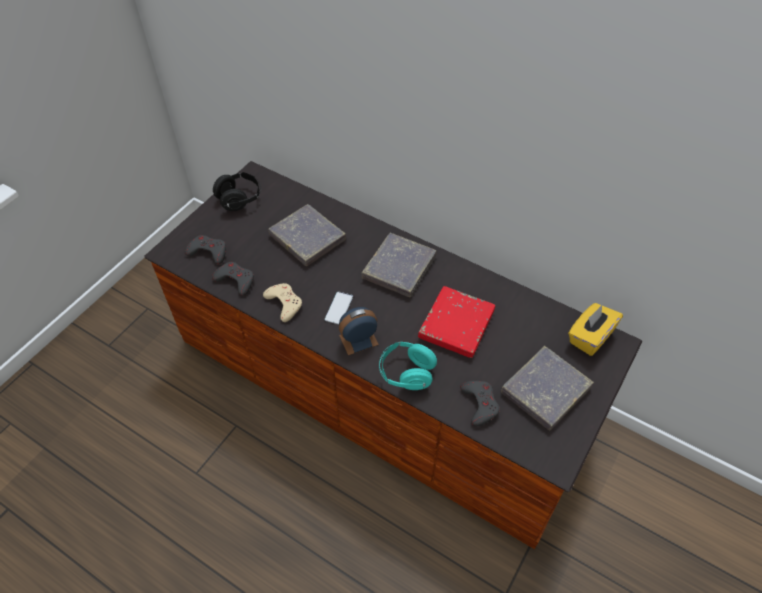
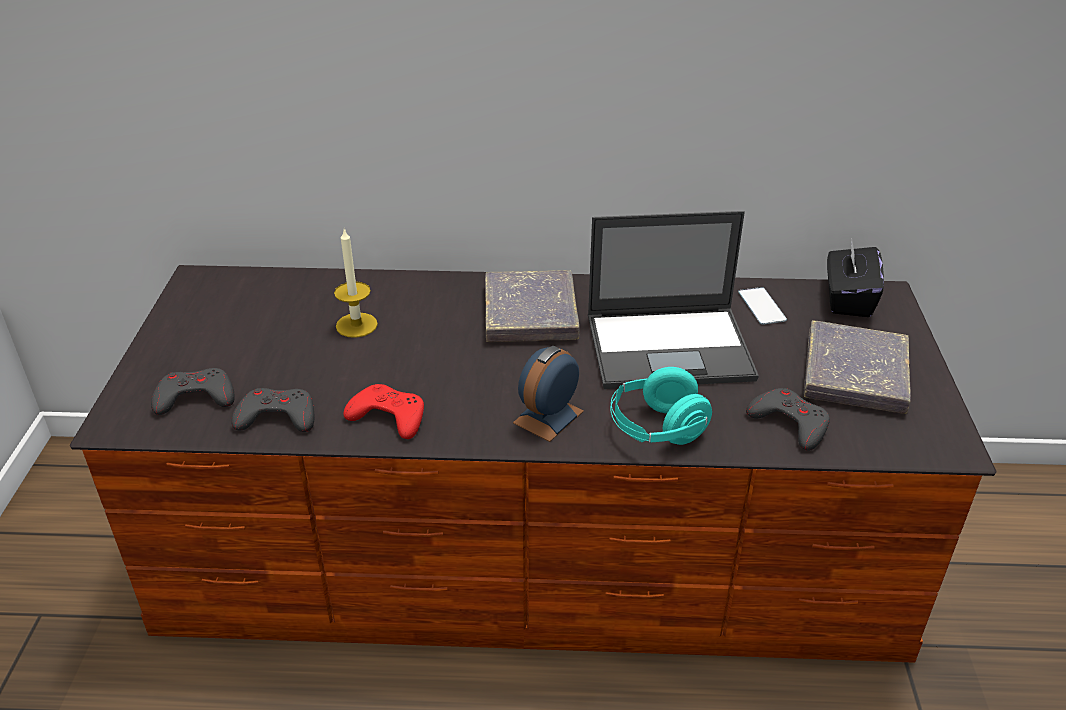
camera: 30 degrees left, 15 degrees down
(240, 199) = (199, 314): black headphones -> none
(284, 303) = (388, 416): beige game controller -> red game controller
(307, 238) = (356, 325): grey book -> candle
(339, 308) = (482, 390): phone -> phone (761, 306)
(456, 324) = (671, 347): red book -> laptop
(590, 337) = (847, 299): yellow tissue box -> black tissue box

